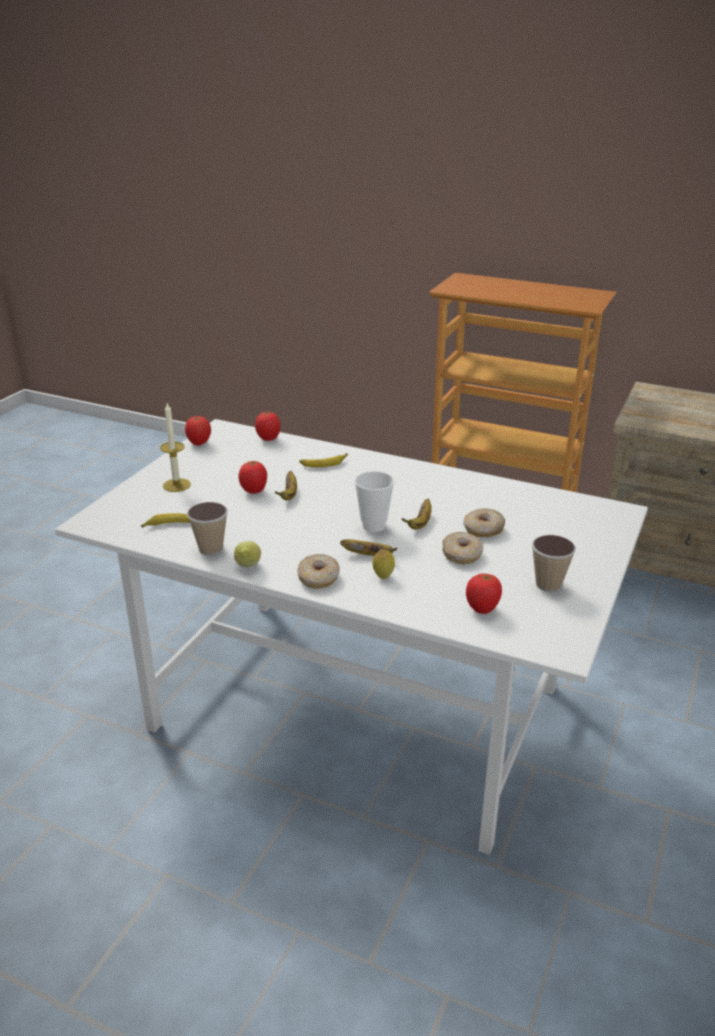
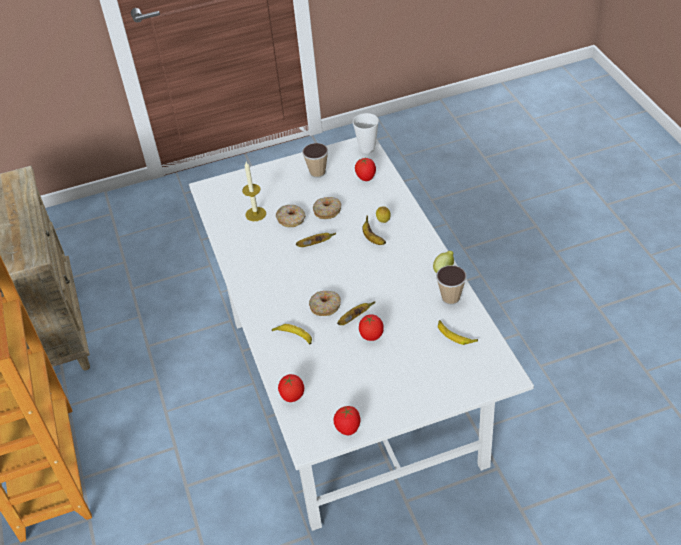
camera: 130 degrees left, 15 degrees up
(176, 485) = (414, 380): candle -> candle (255, 214)
(319, 578) = (416, 240): donut -> donut (325, 306)
(373, 526) = (341, 258): cup -> cup (367, 148)

